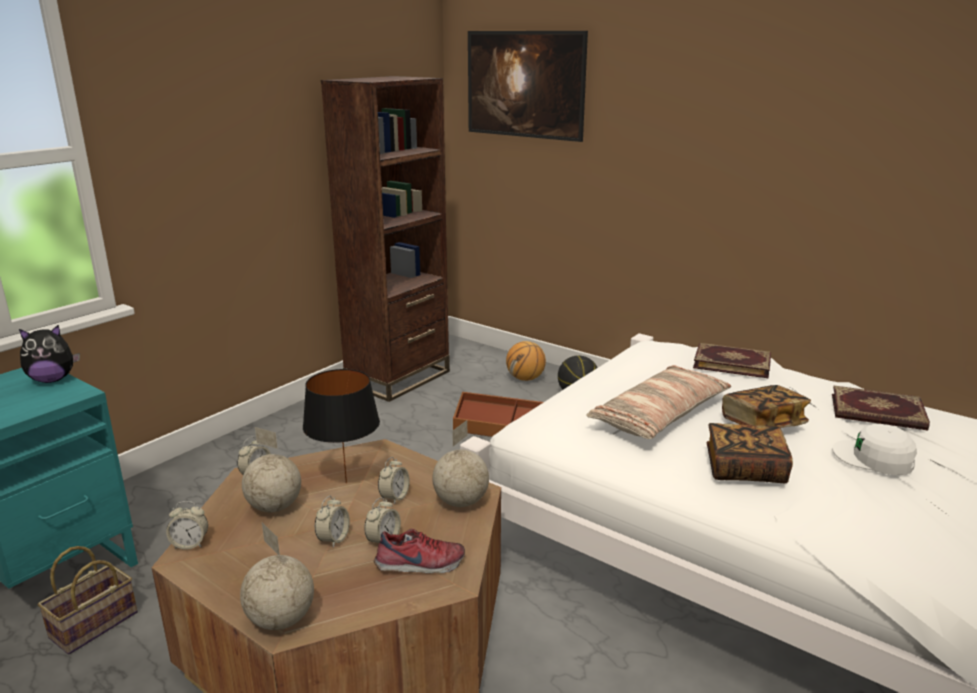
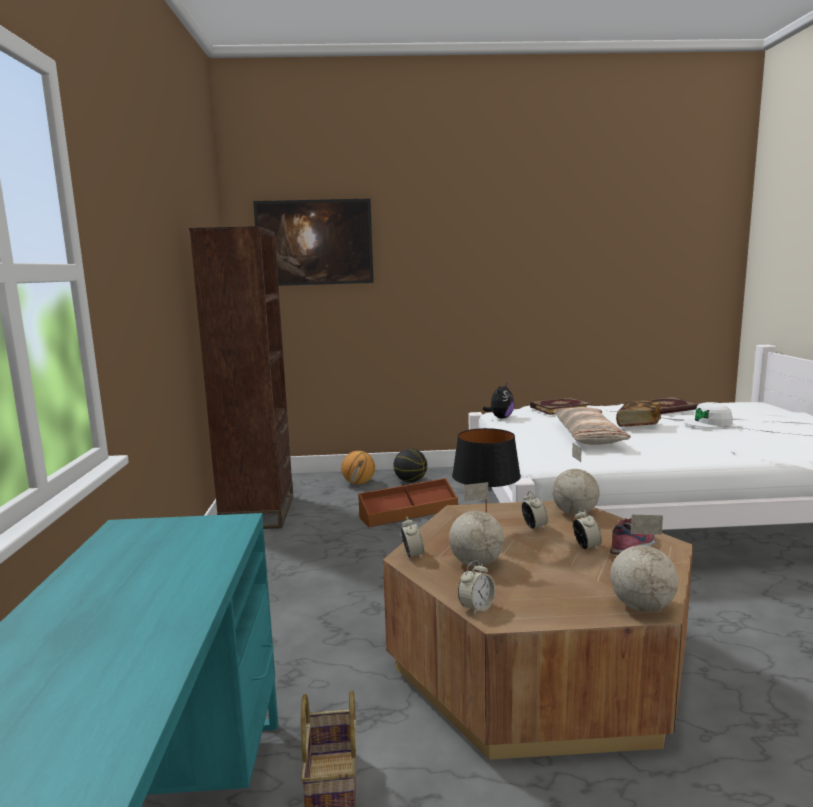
camera: 40 degrees left, 10 degrees down
(52, 380) = (173, 524): plush toy -> plush toy (500, 418)
(333, 539) = (558, 559): alarm clock -> none
(745, 469) = (680, 442): book -> none

